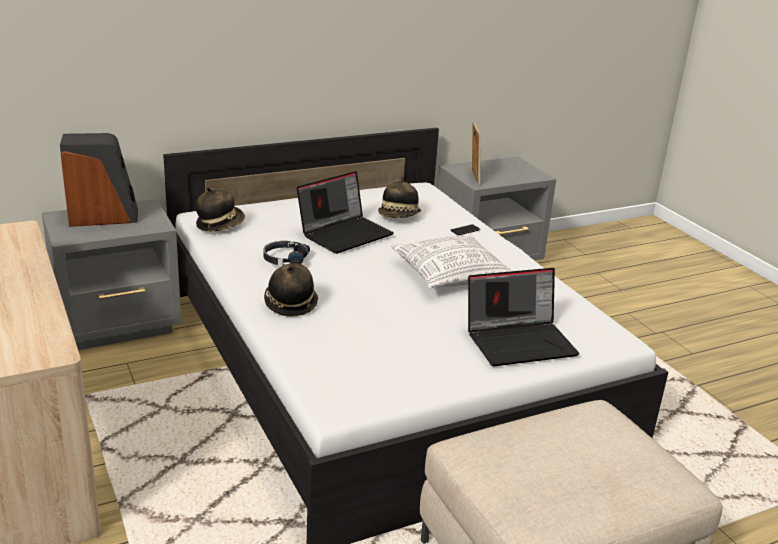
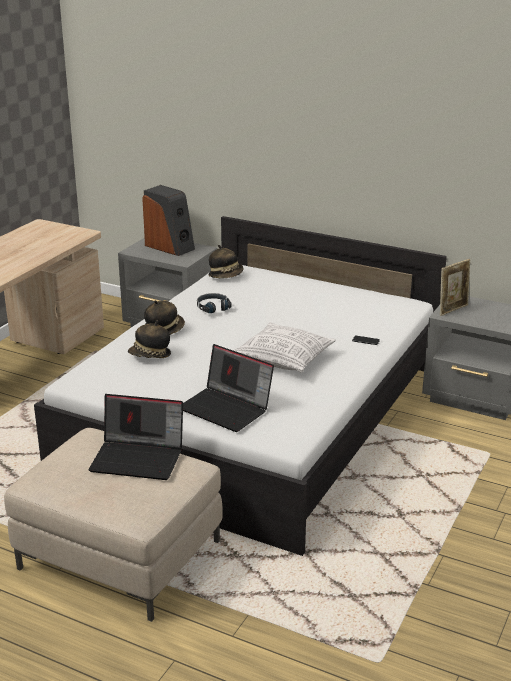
camera: 55 degrees right, 0 degrees up
(345, 233) = (281, 309): laptop -> laptop (139, 458)
(399, 217) = (343, 314): hat -> hat (150, 356)

